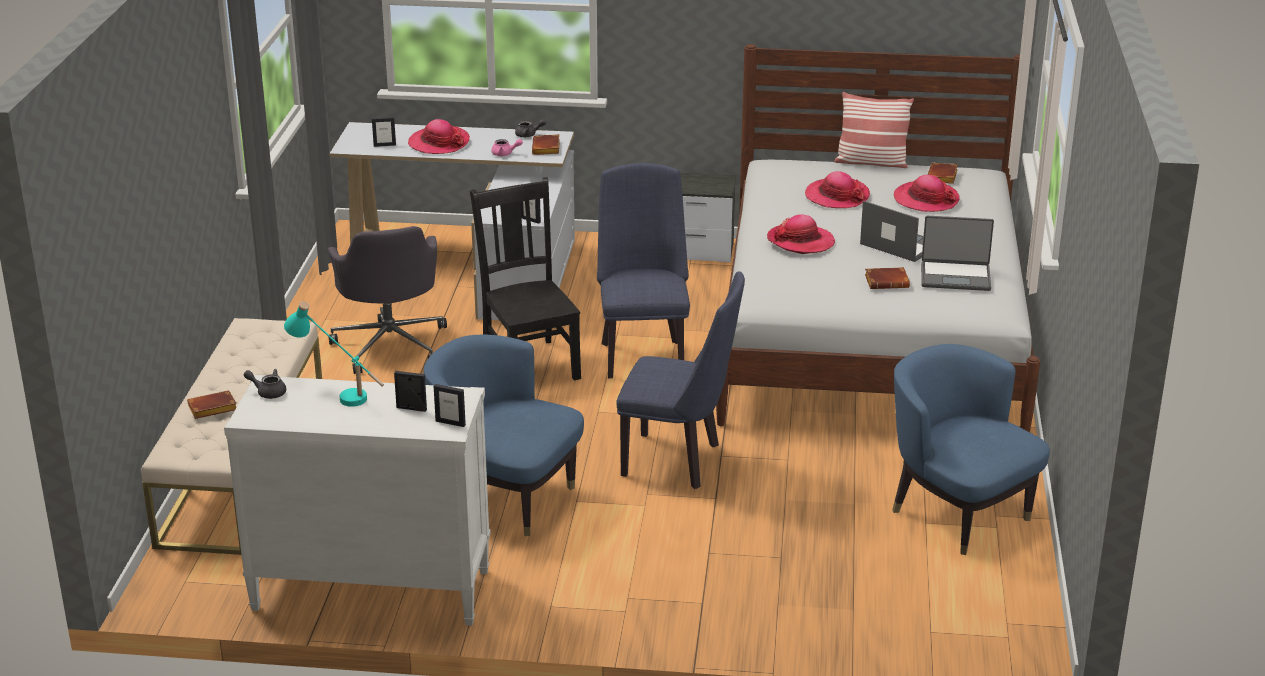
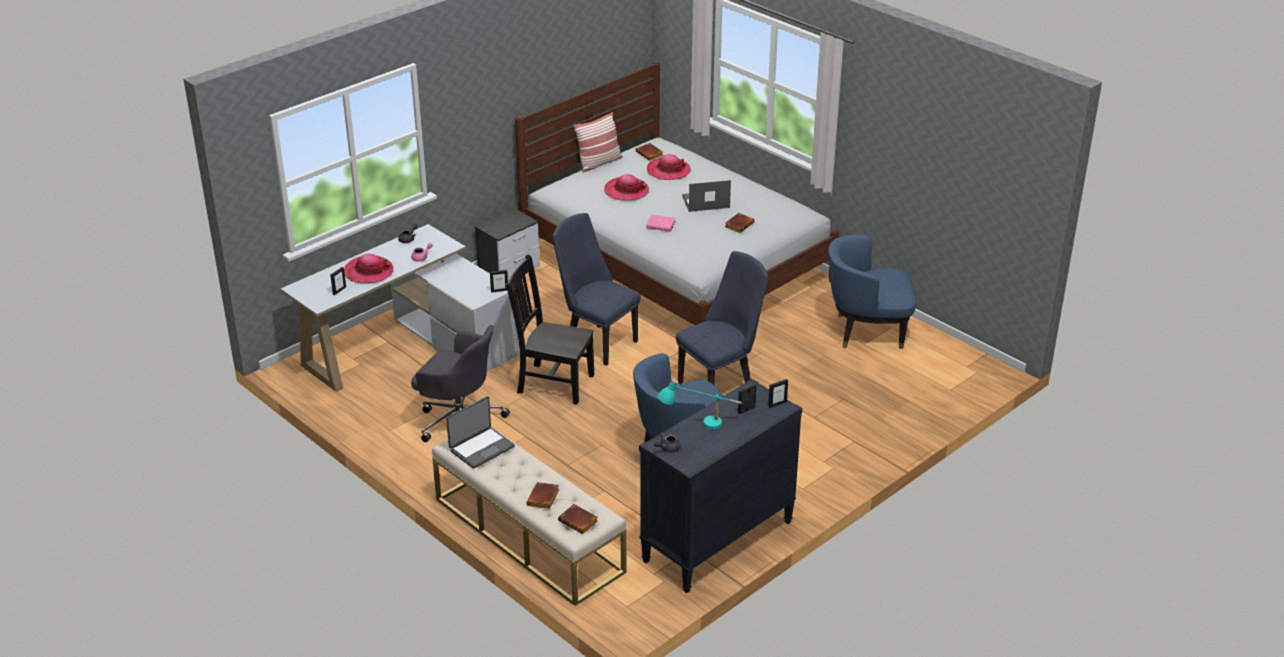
camera: 50 degrees left, 5 degrees up
(370, 590) = (717, 542): white dresser -> black dresser
(547, 149) = (438, 242): brown book -> brown book (579, 522)
(800, 241) = (661, 225): hat -> pink book
(955, 276) = (760, 205): laptop -> laptop (481, 448)

